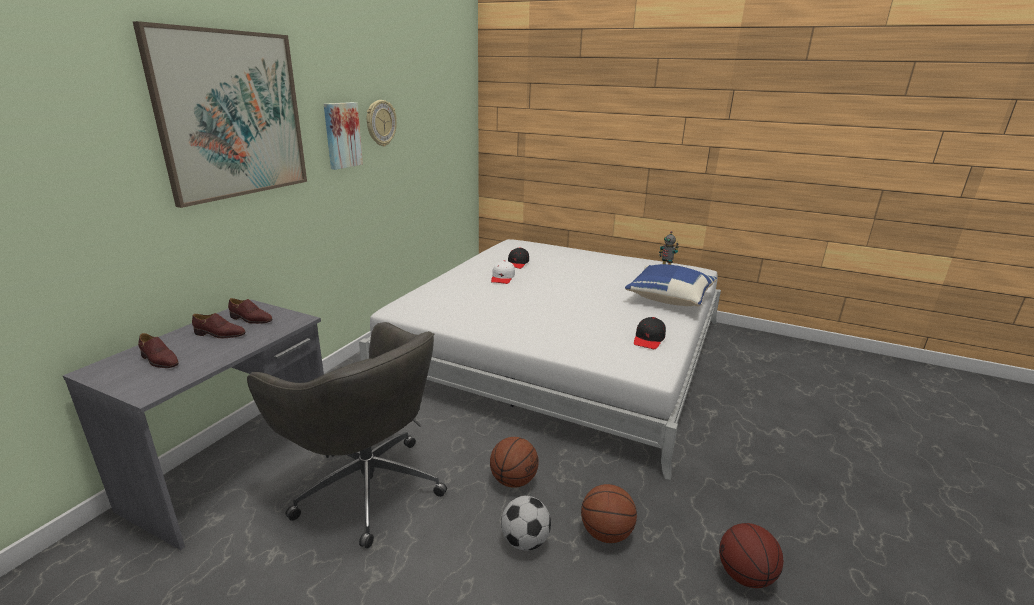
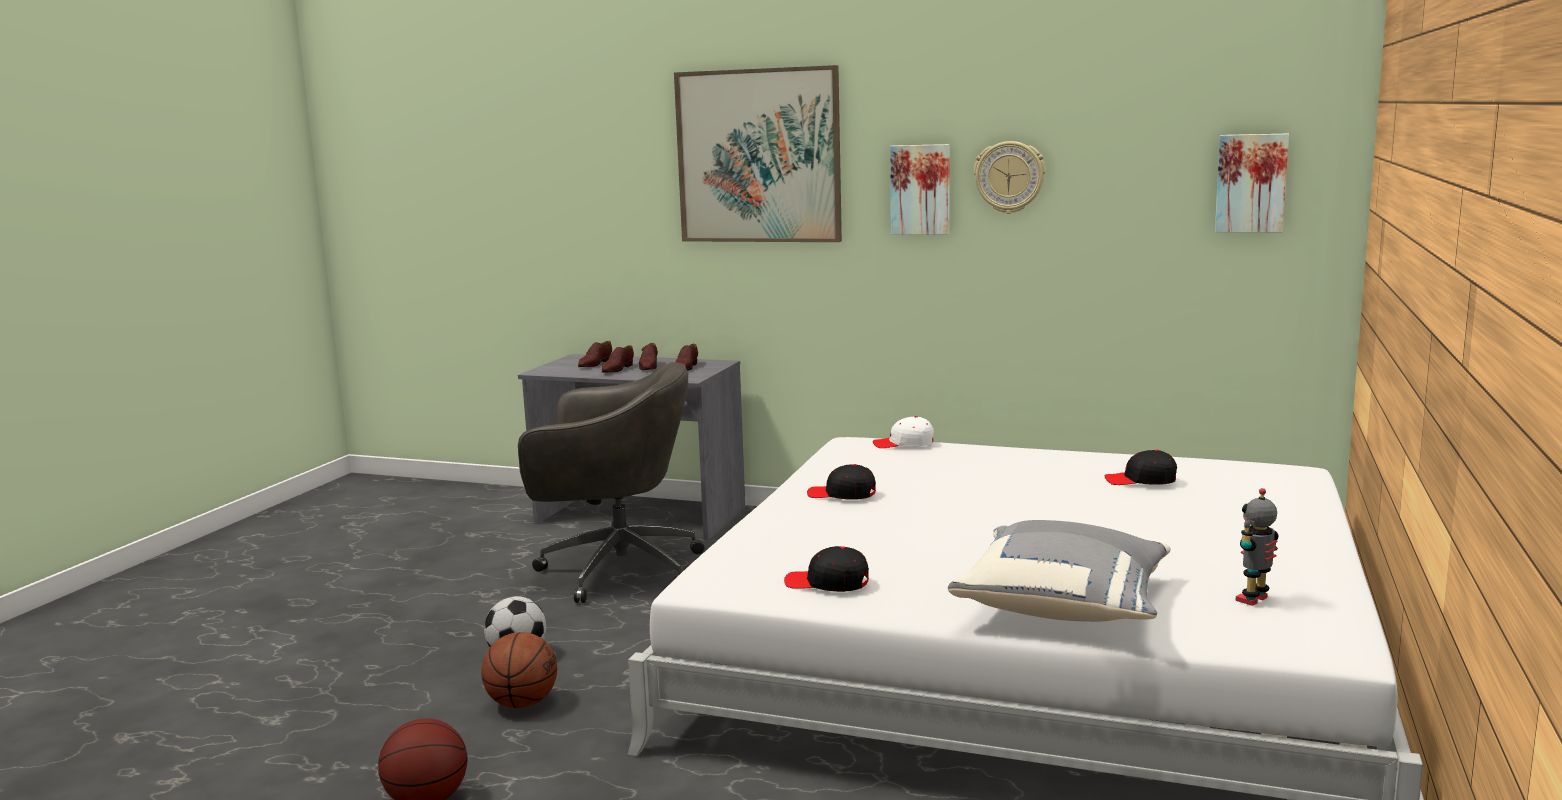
camera: 85 degrees right, 10 degrees down
(208, 349) = (617, 369): none -> brown shoe
(366, 485) = (616, 570): grey office chair -> grey office chair turned 120 degrees counterclockwise
(454, 120) = (1251, 183): none -> picture
(502, 278) = (1038, 476): white cap -> white cap (904, 444)
(507, 323) = (842, 495): none -> black cap
(513, 480) = (625, 642): basketball -> none
(668, 298) = (1065, 606): blue pillow -> grey pillow

